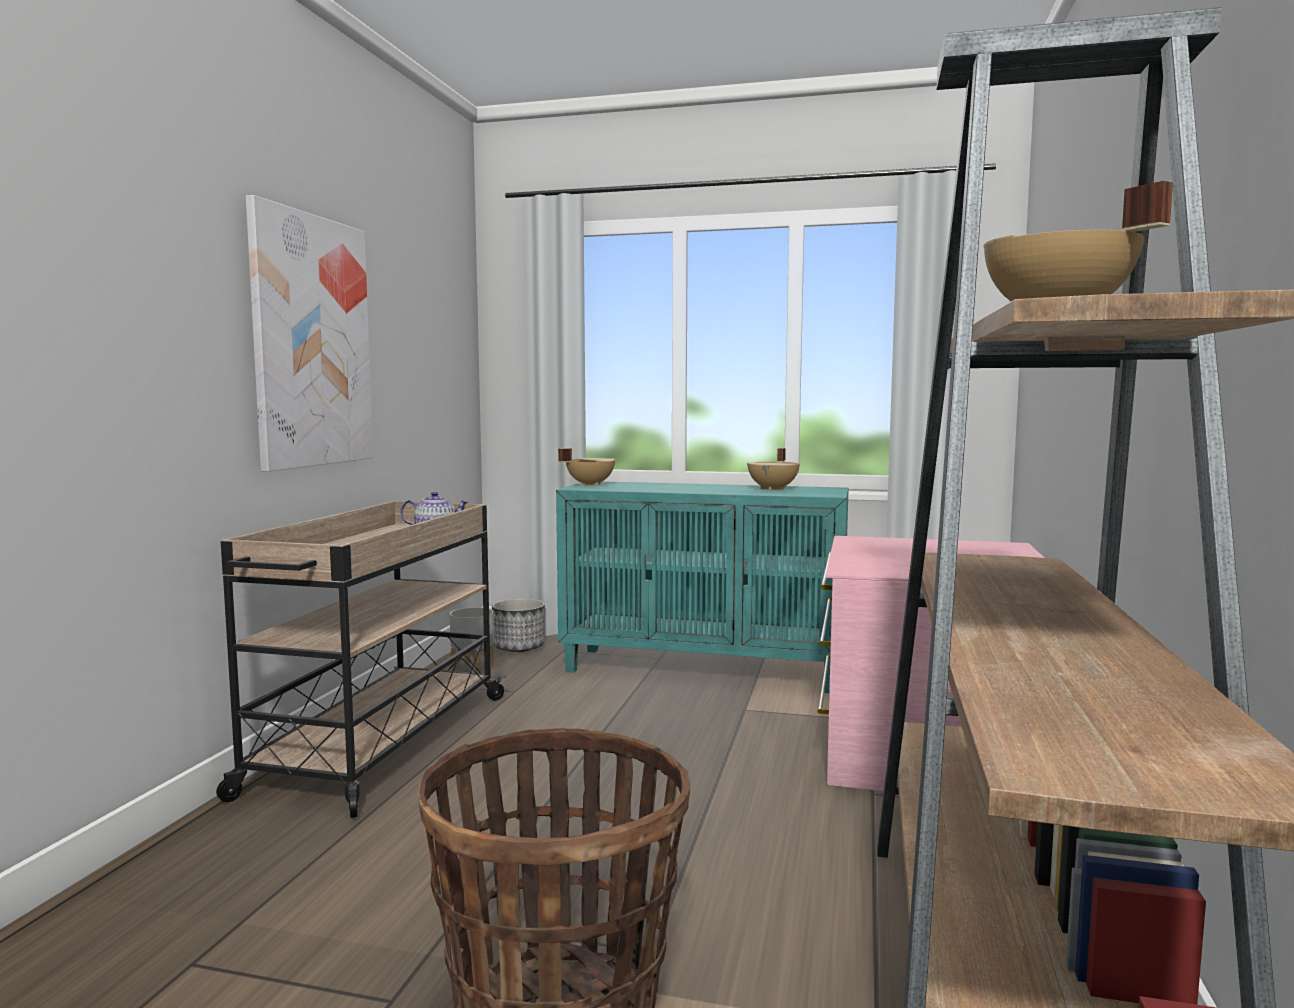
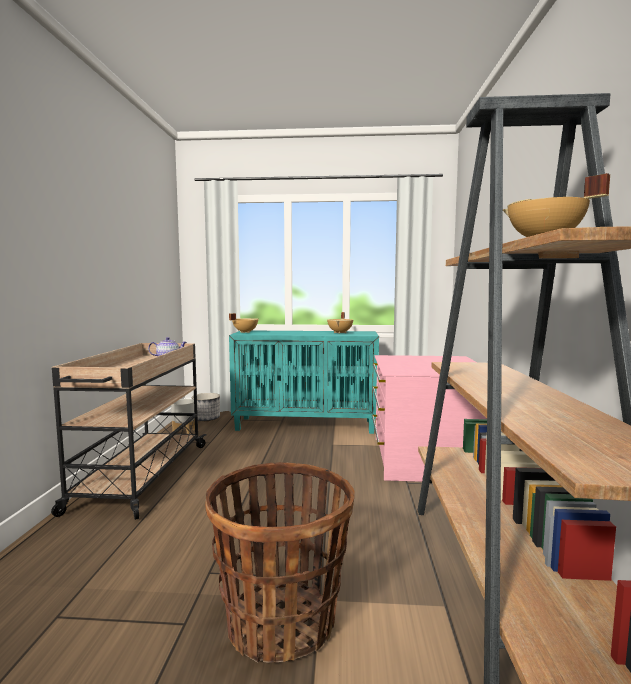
camera: 10 degrees left, 0 degrees up
(311, 341) = (96, 254): picture -> none

